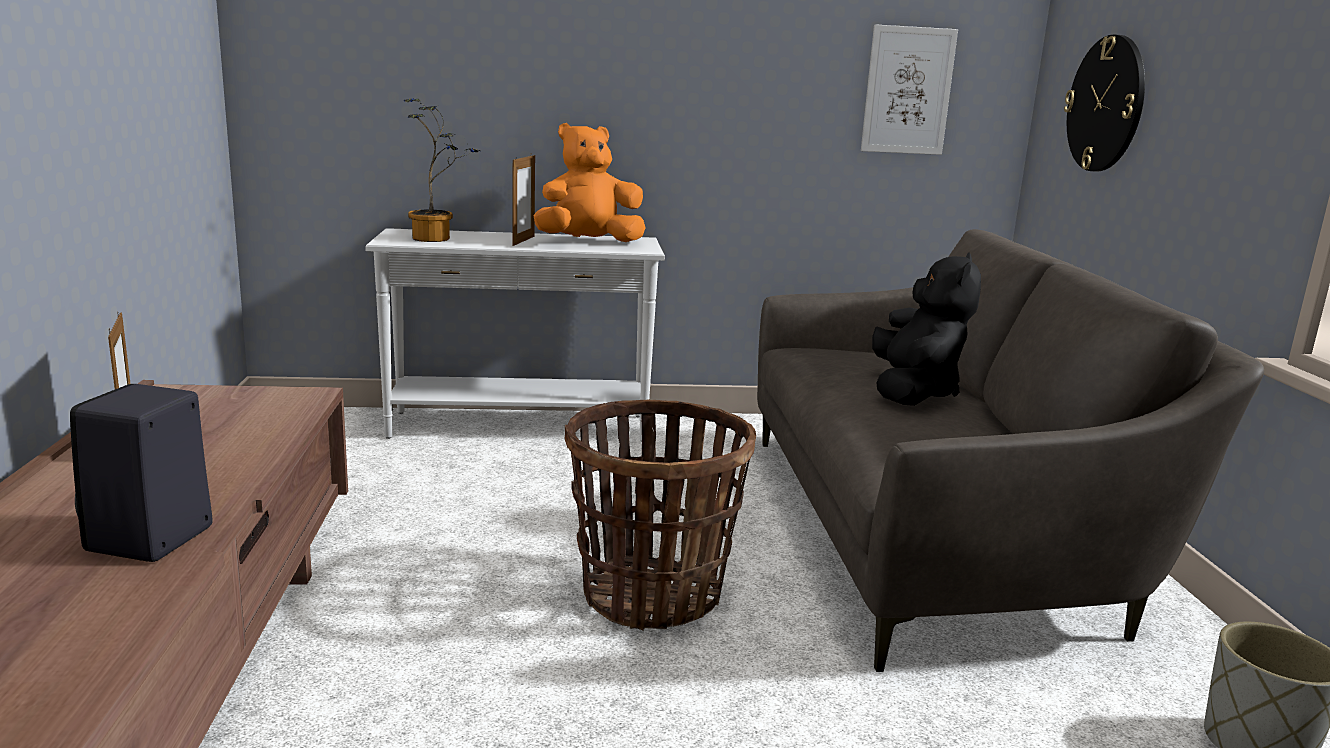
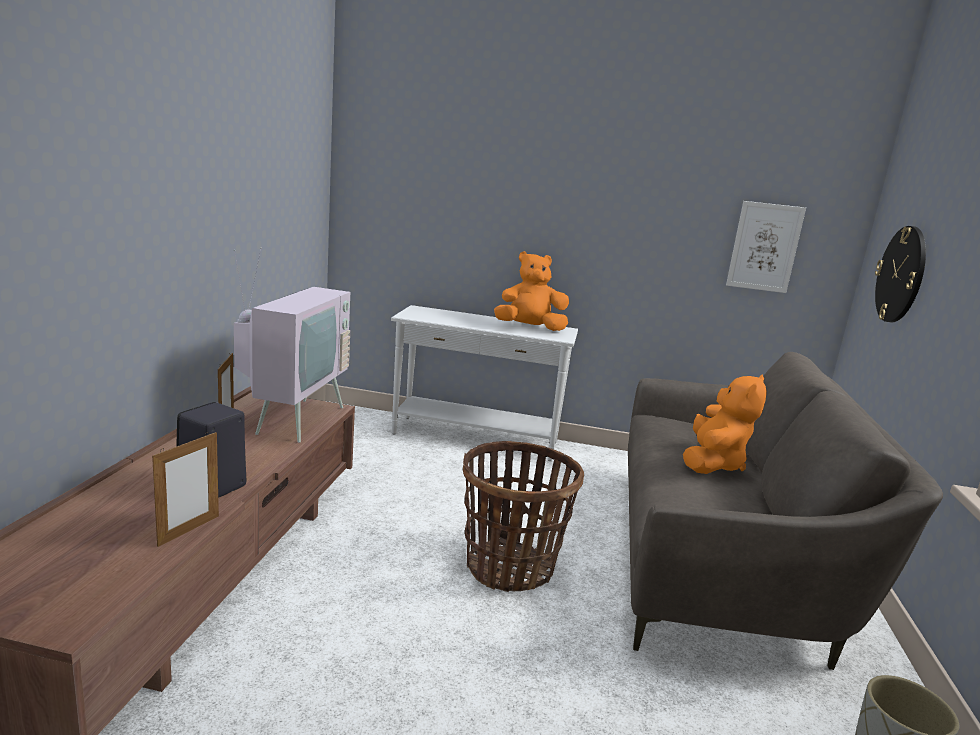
camera: 15 degrees right, 0 degrees up
(245, 416) = (293, 418): none -> television
(437, 239) = (436, 316): potted plant -> none
(523, 241) = (488, 323): picture frame -> picture frame (189, 530)
(913, 392) = (713, 463): black plush toy -> orange plush toy

